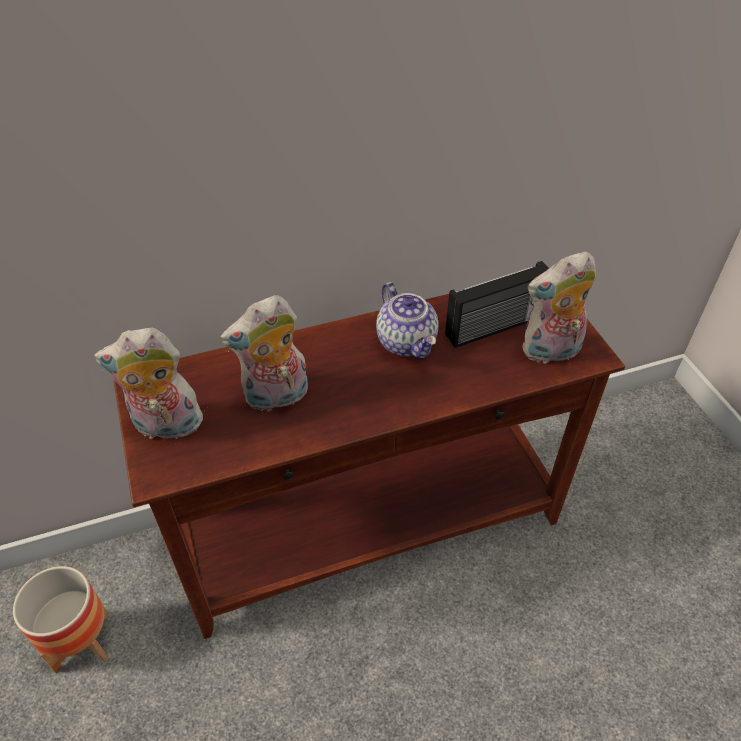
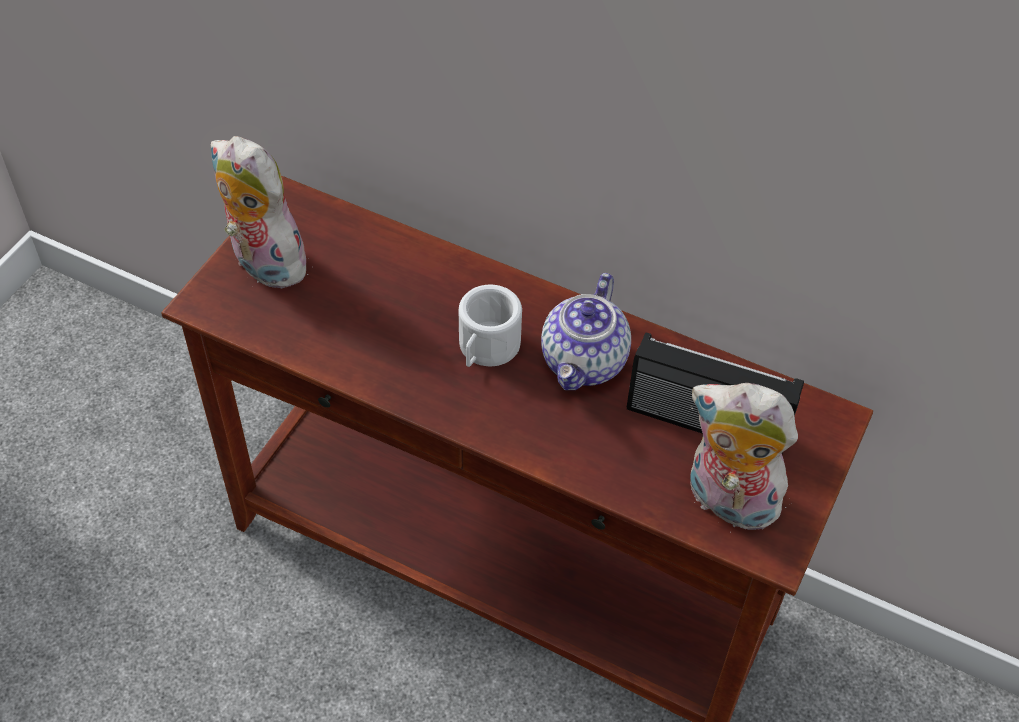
camera: 45 degrees right, 5 degrees up
(81, 641) = (143, 435): planter -> none
(276, 398) = (386, 314): plush toy -> none
(352, 373) = (486, 349): none -> white mug

